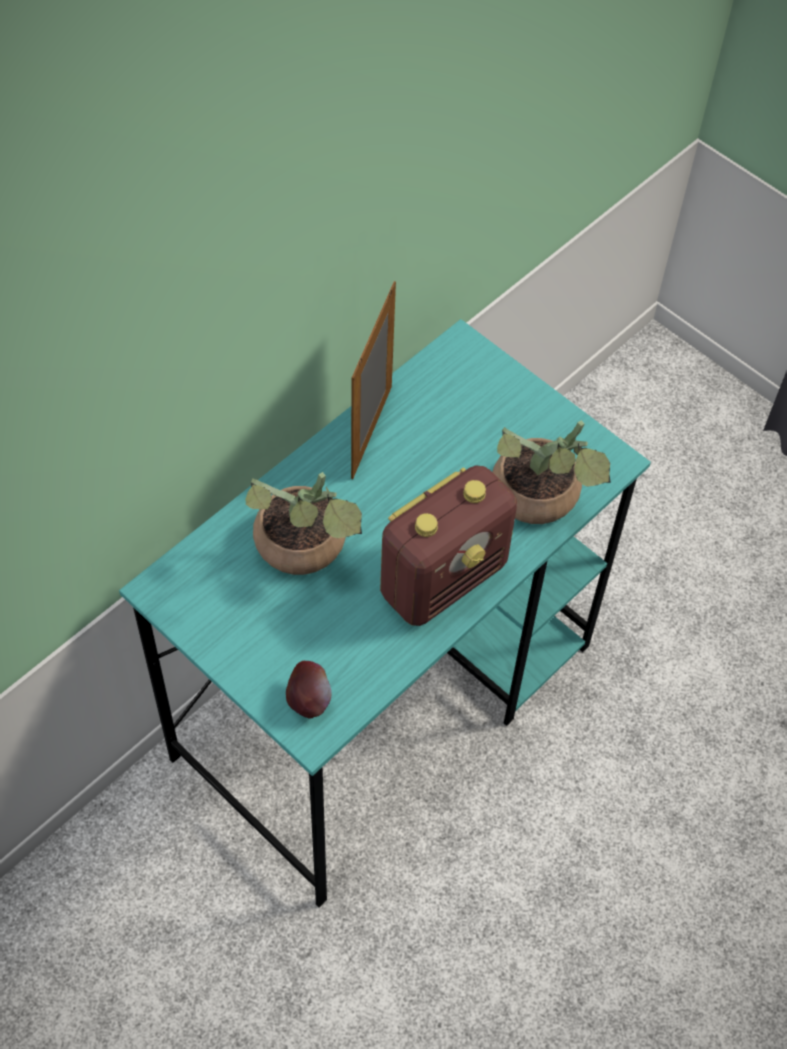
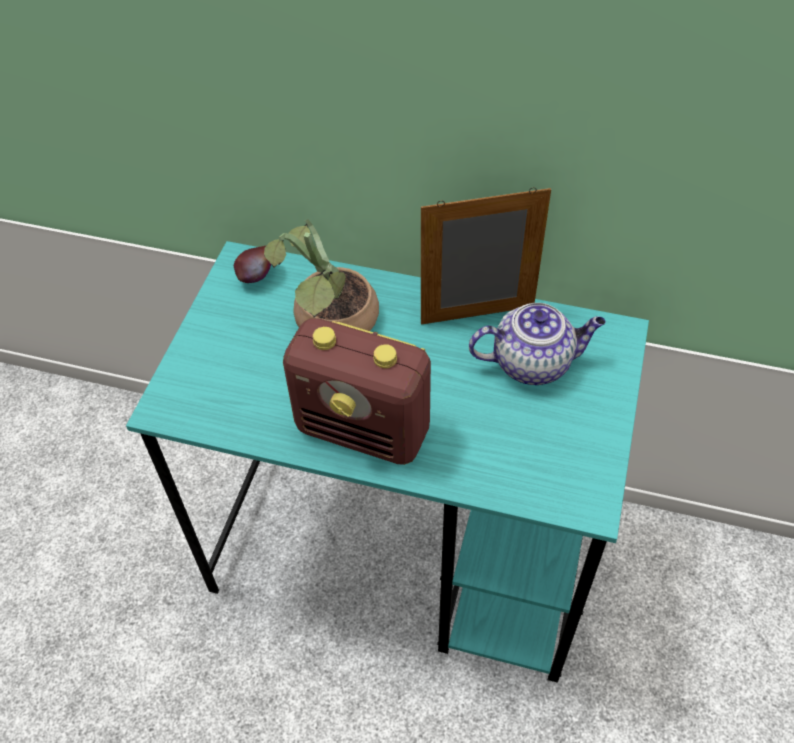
camera: 65 degrees right, 5 degrees down
(308, 700) = (190, 392): apple -> apple (258, 277)
(452, 421) = (533, 363): none -> teapot
(541, 501) = (499, 465): potted plant -> none

